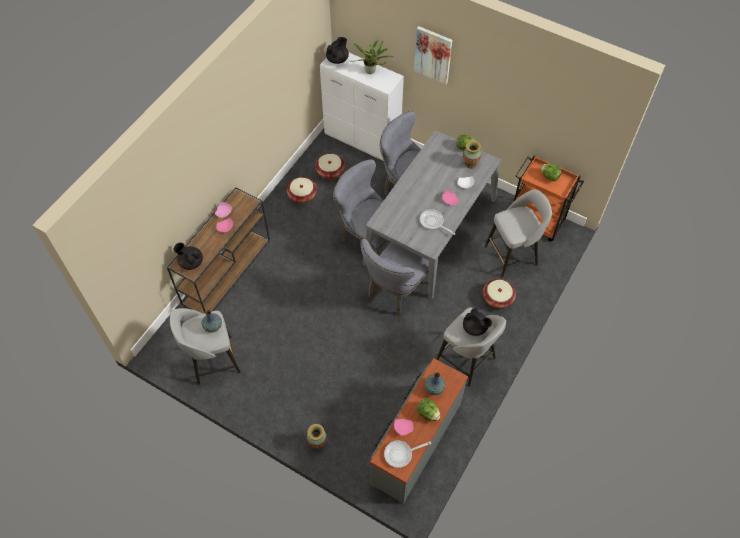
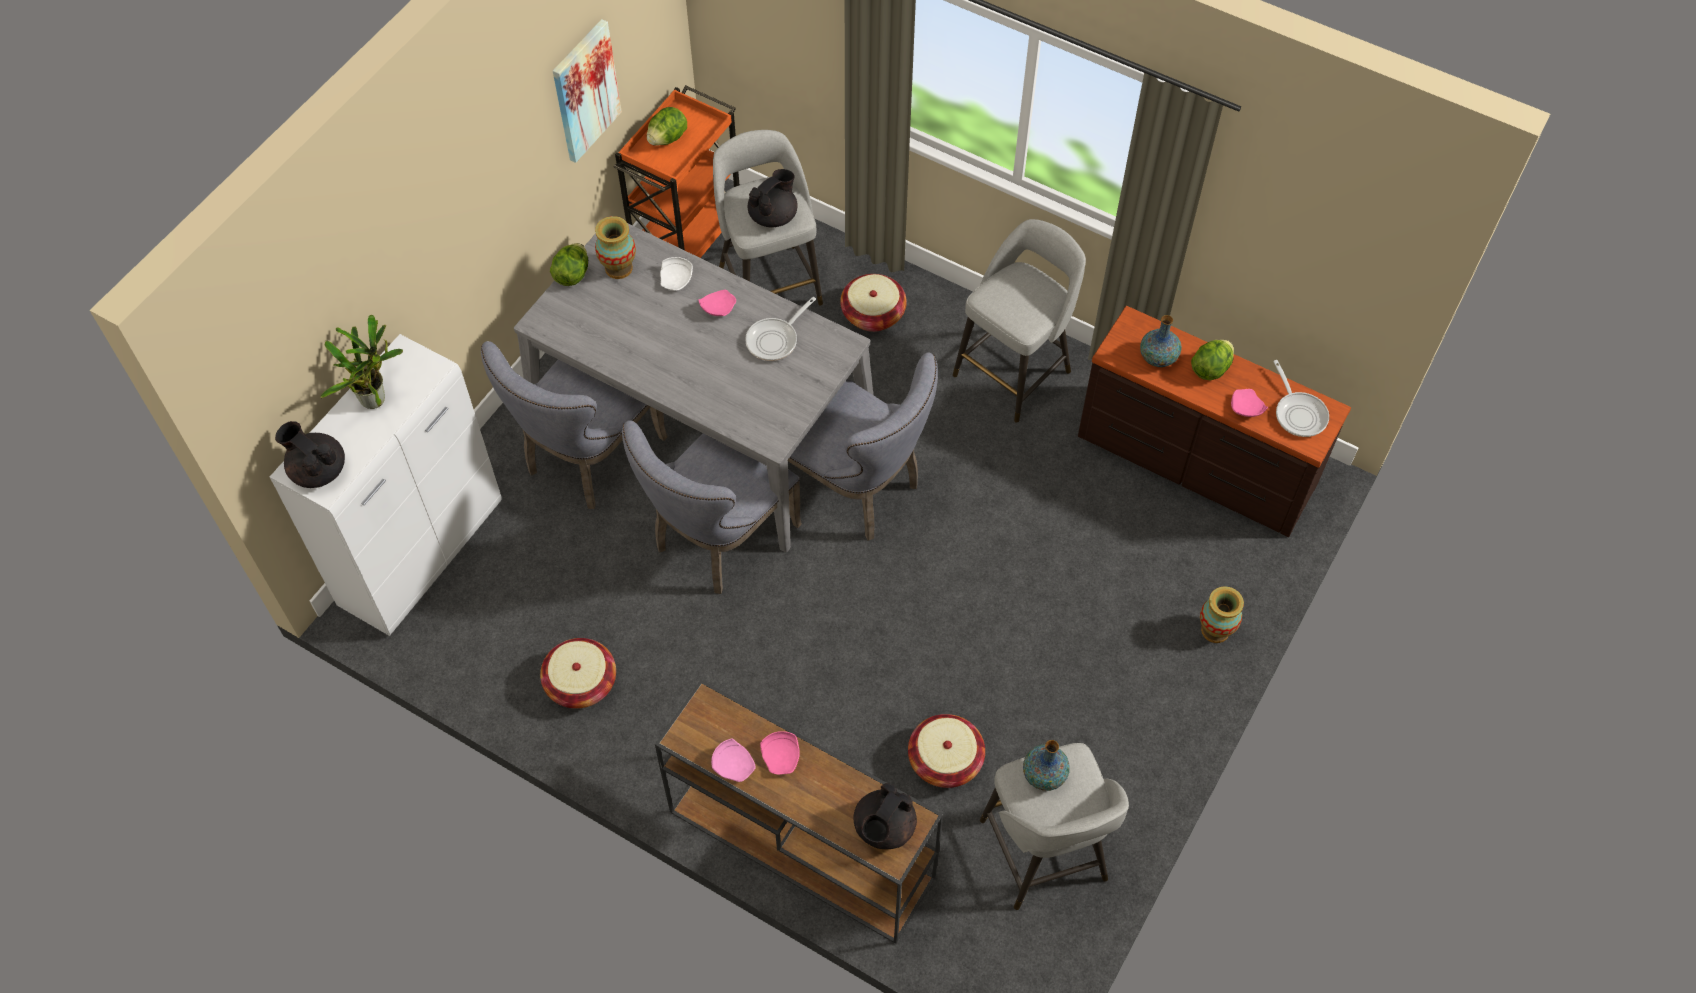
camera: 90 degrees left, 0 degrees up
(330, 171) = (512, 623): basket -> basket (945, 760)
(415, 442) = (1195, 462): grey dresser -> brown dresser
(433, 54) = (417, 219): picture -> picture (585, 90)
(475, 328) = (1017, 292): black teapot -> black teapot (773, 216)

